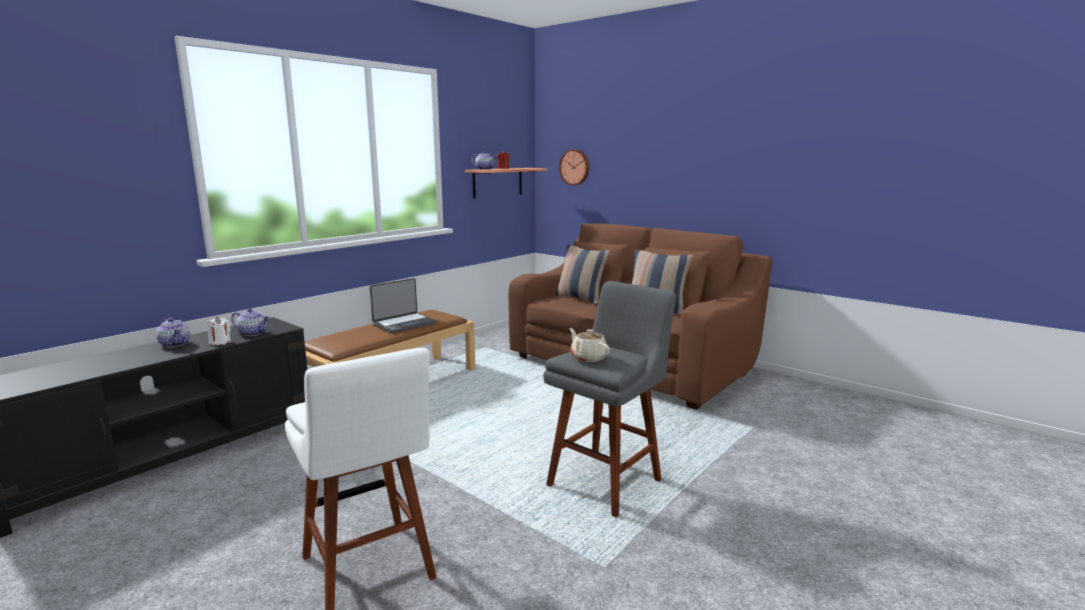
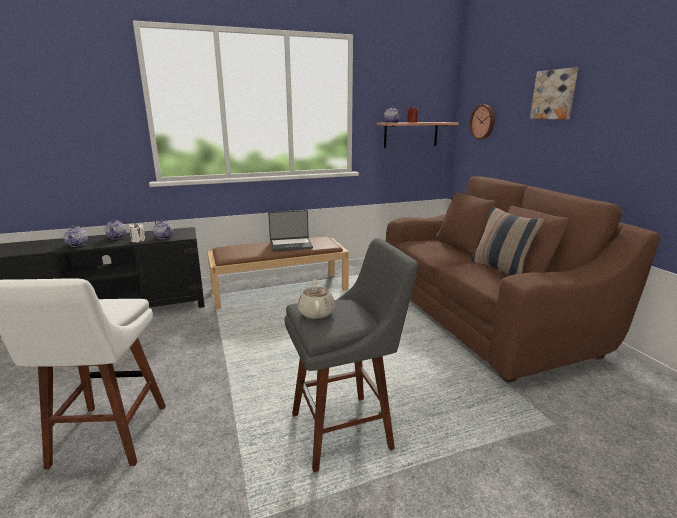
camera: 30 degrees right, 5 degrees up
(126, 361) = (77, 244): none -> teapot
(581, 298) = (445, 246): pillow -> none
(654, 141) = (554, 94): none -> picture

